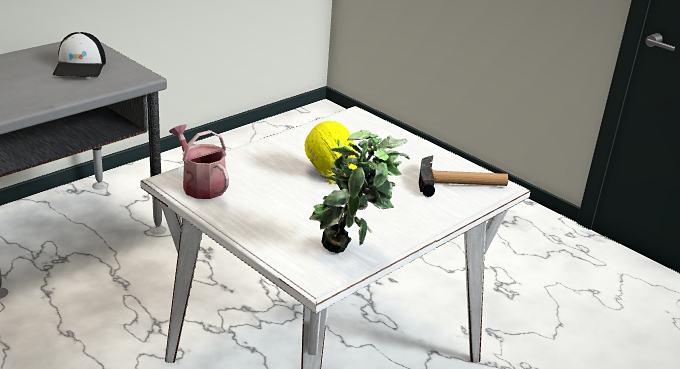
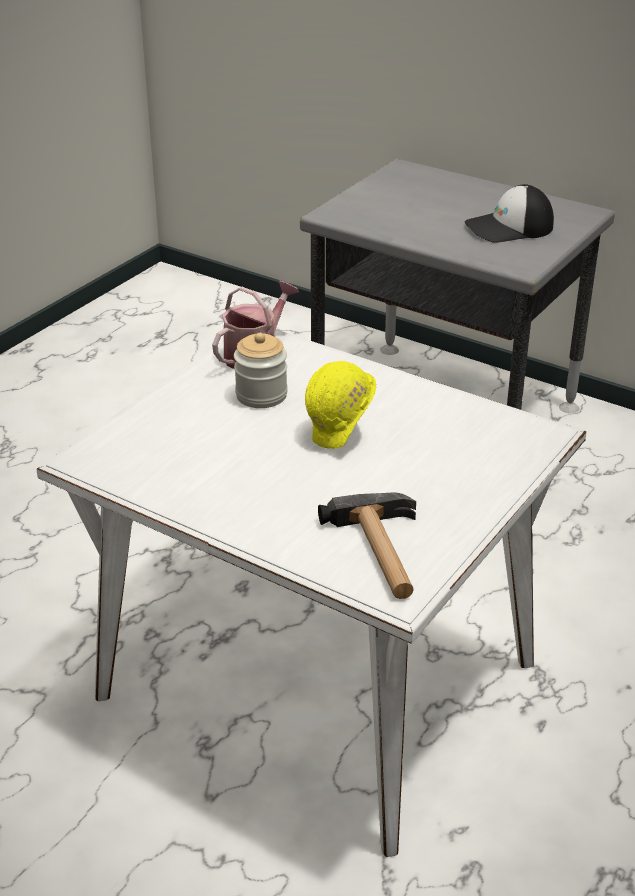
camera: 80 degrees right, 5 degrees up
(262, 192) = (261, 395): none -> jar
(352, 252) = (148, 476): potted plant -> none

